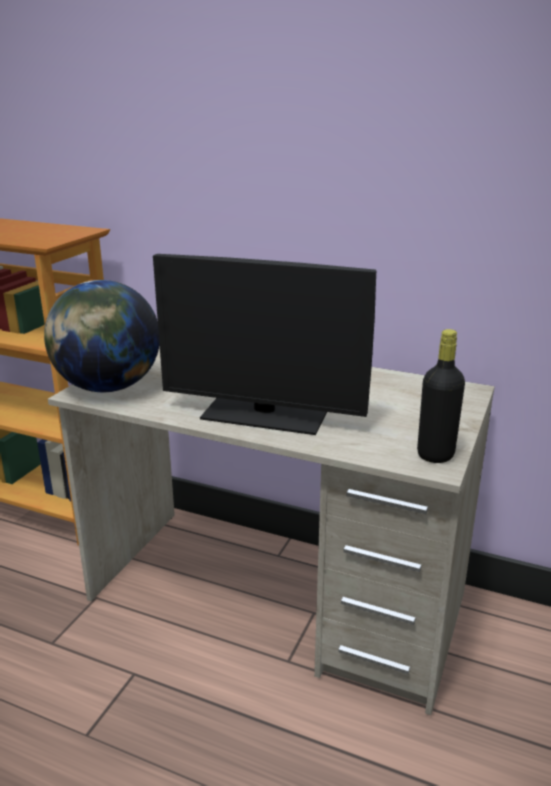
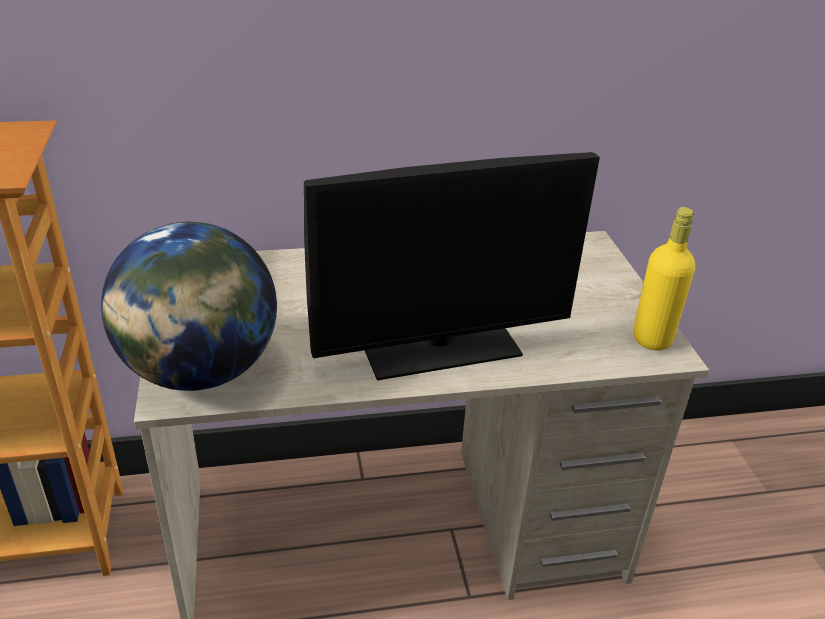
camera: 35 degrees left, 10 degrees up
(435, 455) = (652, 339): black bottle -> yellow bottle

